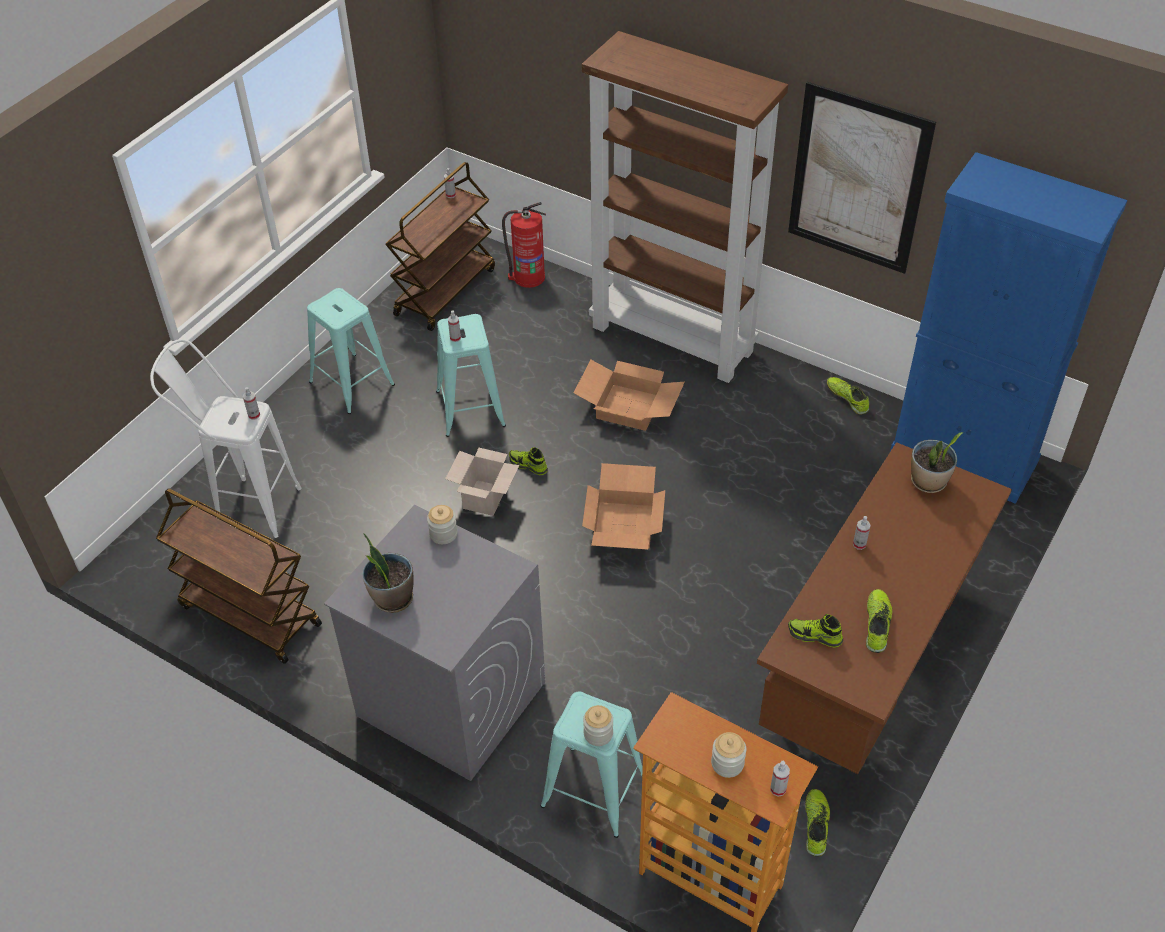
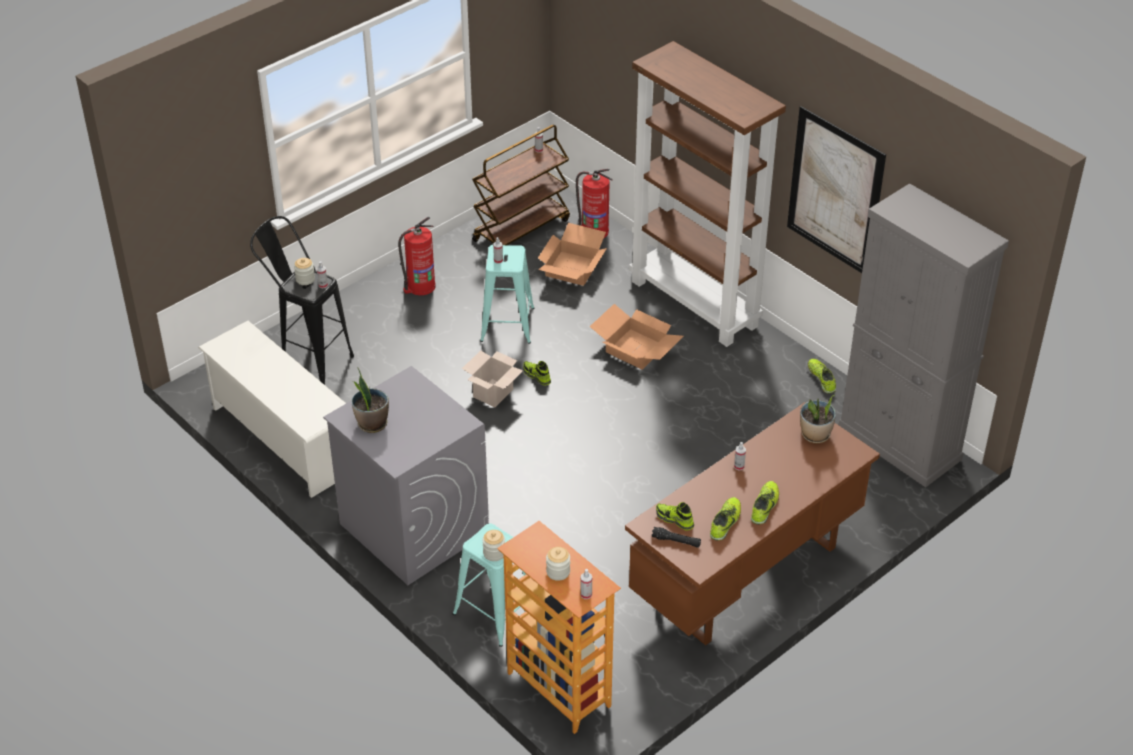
camera: 15 degrees right, 5 degrees down
(246, 505) = (308, 360): white stool -> black stool
(249, 615) = (284, 438): brown cart -> white shoe rack
(351, 383) = (420, 286): turquoise stool -> fire extinguisher
(443, 534) = (424, 389): jar -> jar (305, 279)
(623, 524) = (594, 434): cardboard box -> cardboard box (571, 267)
(816, 825) = (654, 674): shoe -> shoe (765, 506)
(829, 665) = (676, 541): none -> black flashlight
(964, 457) = (899, 443): blue cabinet -> grey cabinet

